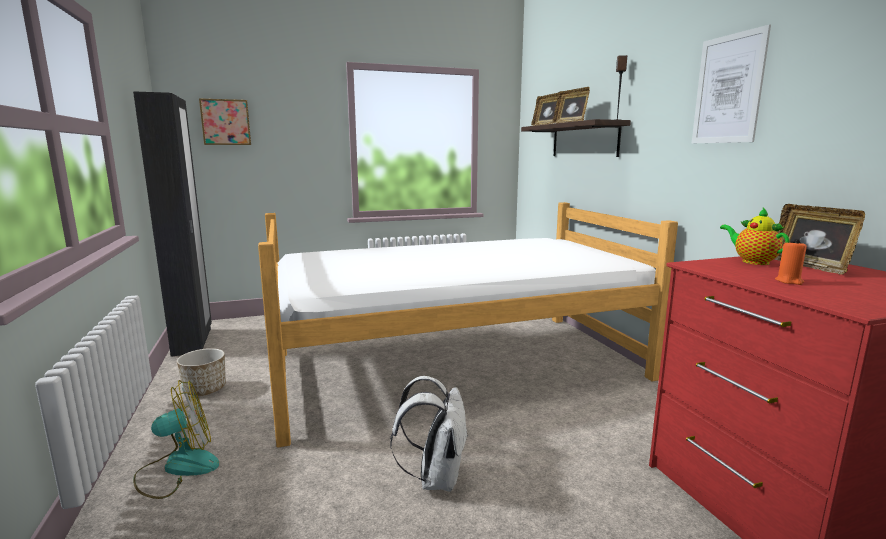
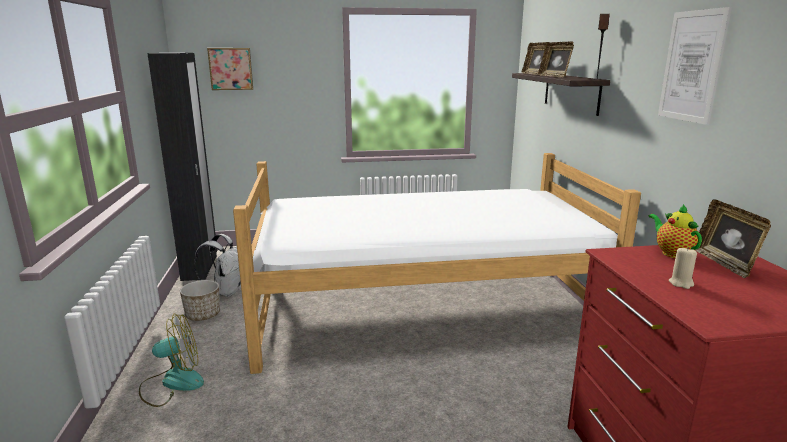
camera: 10 degrees right, 5 degrees up
(436, 477) = (373, 415): white backpack -> white backpack (227, 291)
(789, 281) = (681, 283): orange candle -> beige candle

